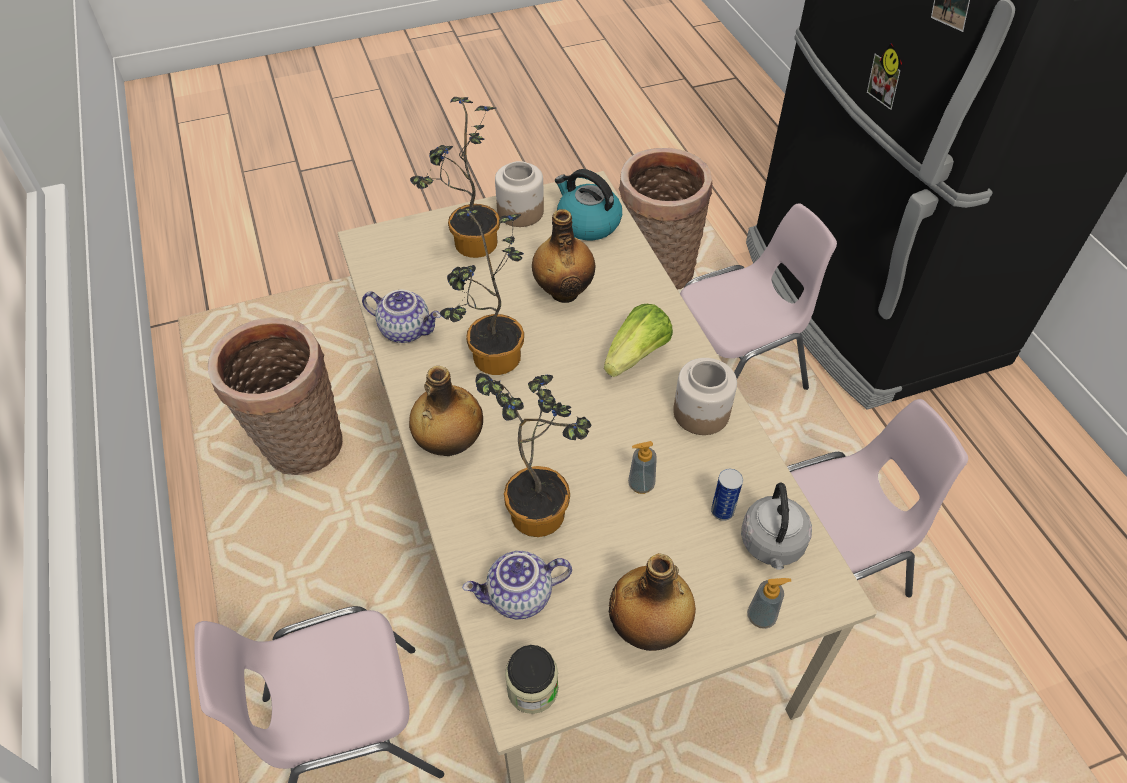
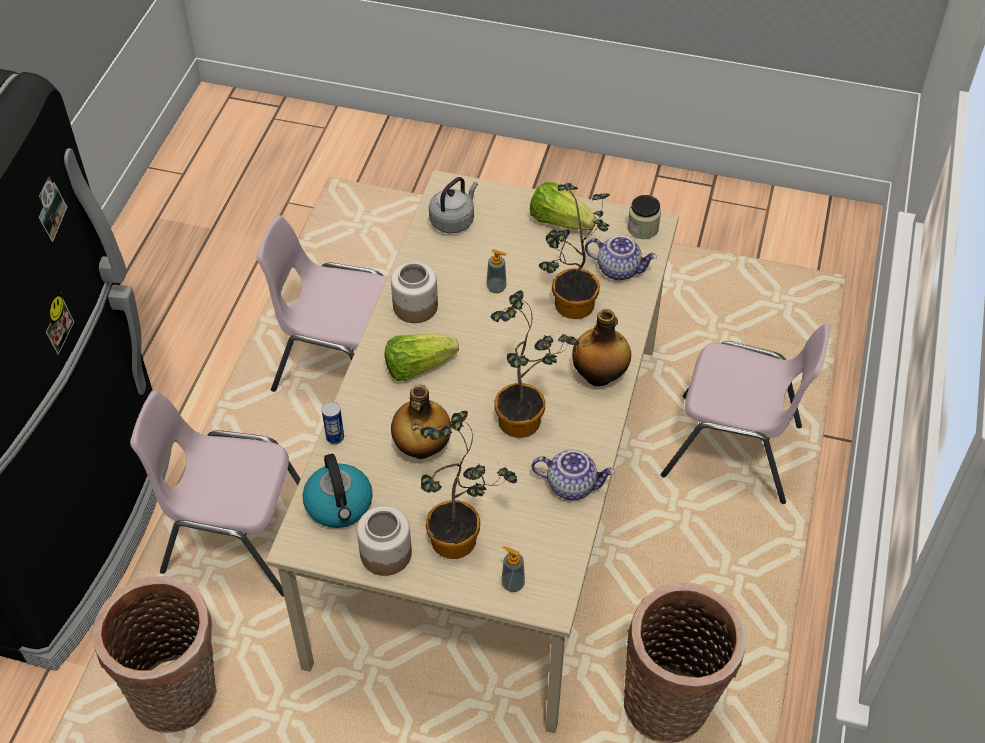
camera: 145 degrees left, 0 degrees up
(406, 329) = (572, 484): teapot -> teapot turned 135 degrees clockwise
(648, 628) = (559, 221): bottle -> lettuce
(722, 511) = (463, 249): can -> can (335, 437)
(761, 617) = (495, 196): soap dispenser -> soap dispenser (512, 583)

